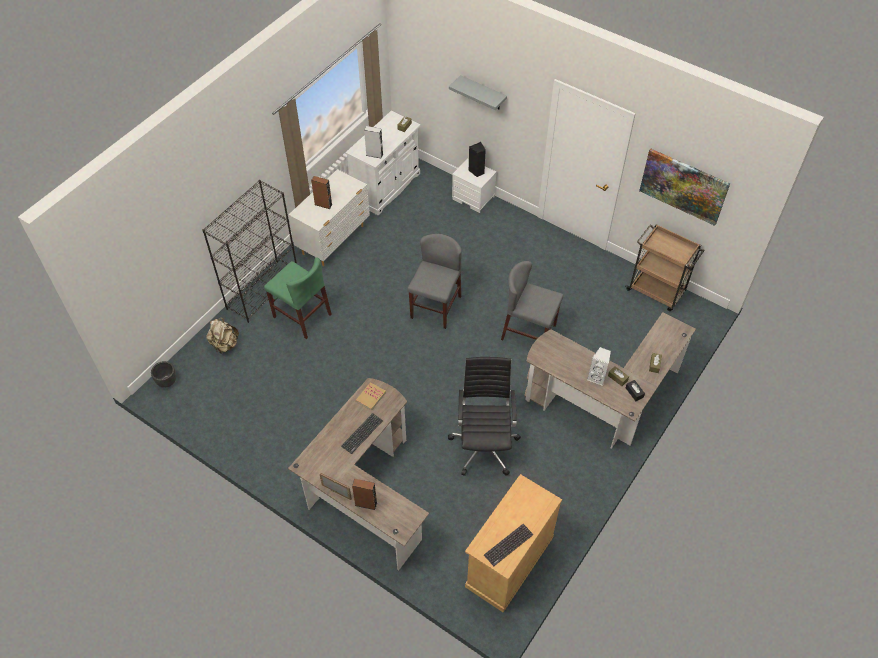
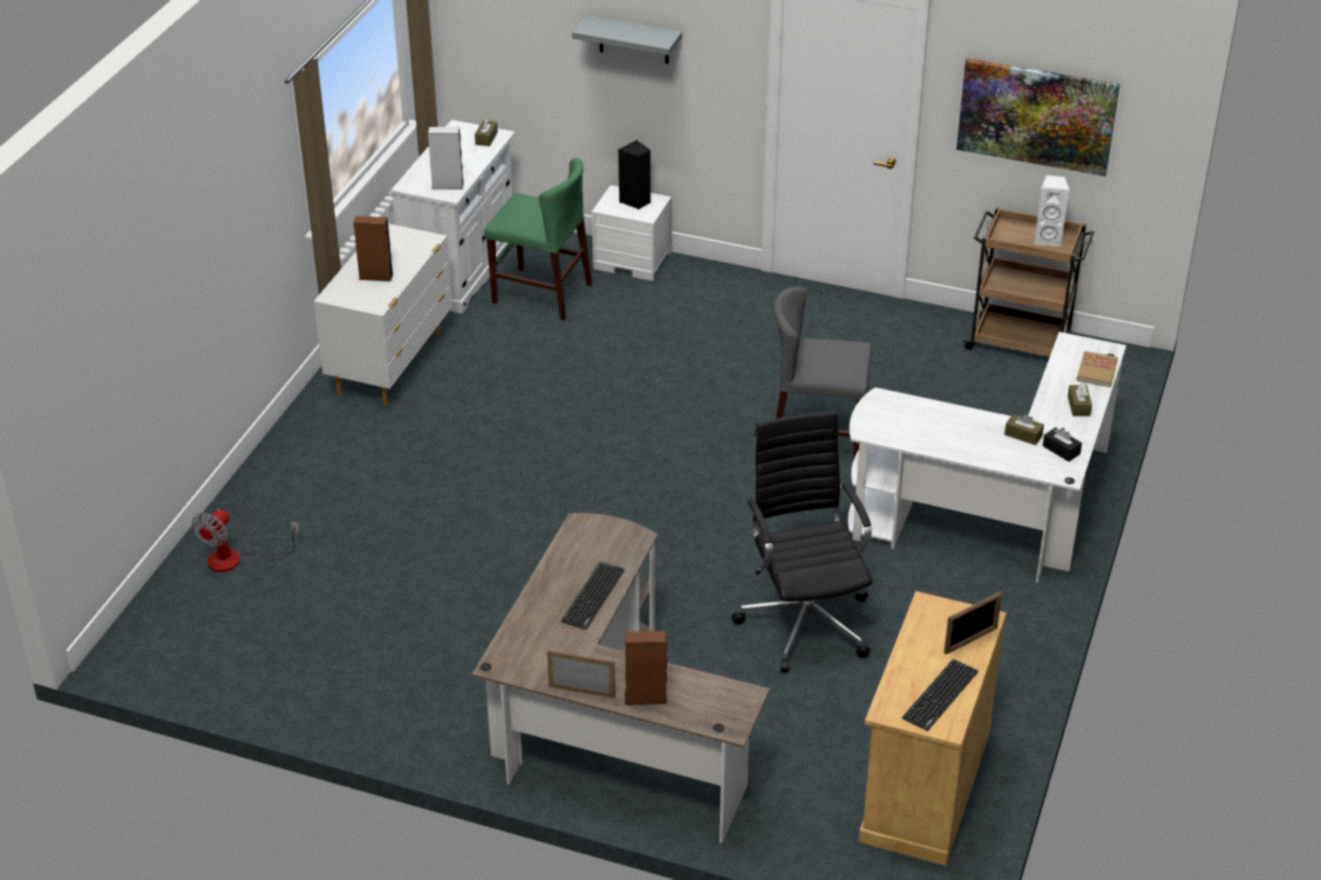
camera: 15 degrees left, 15 degrees down
(167, 382) = (139, 638): black planter -> none
(224, 345) = (236, 559): beige backpack -> fan
(263, 290) = (281, 462): black bookcase -> none
(302, 315) = (374, 487): green chair -> green chair (541, 293)
(370, 397) = (586, 540): book -> book (1096, 371)
(435, 307) = (628, 431): grey chair -> none
(537, 513) = (971, 640): none -> picture frame
(597, 377) = (987, 440): white speaker -> white speaker (1048, 238)
(605, 401) = (996, 515): brown desk -> white desk

